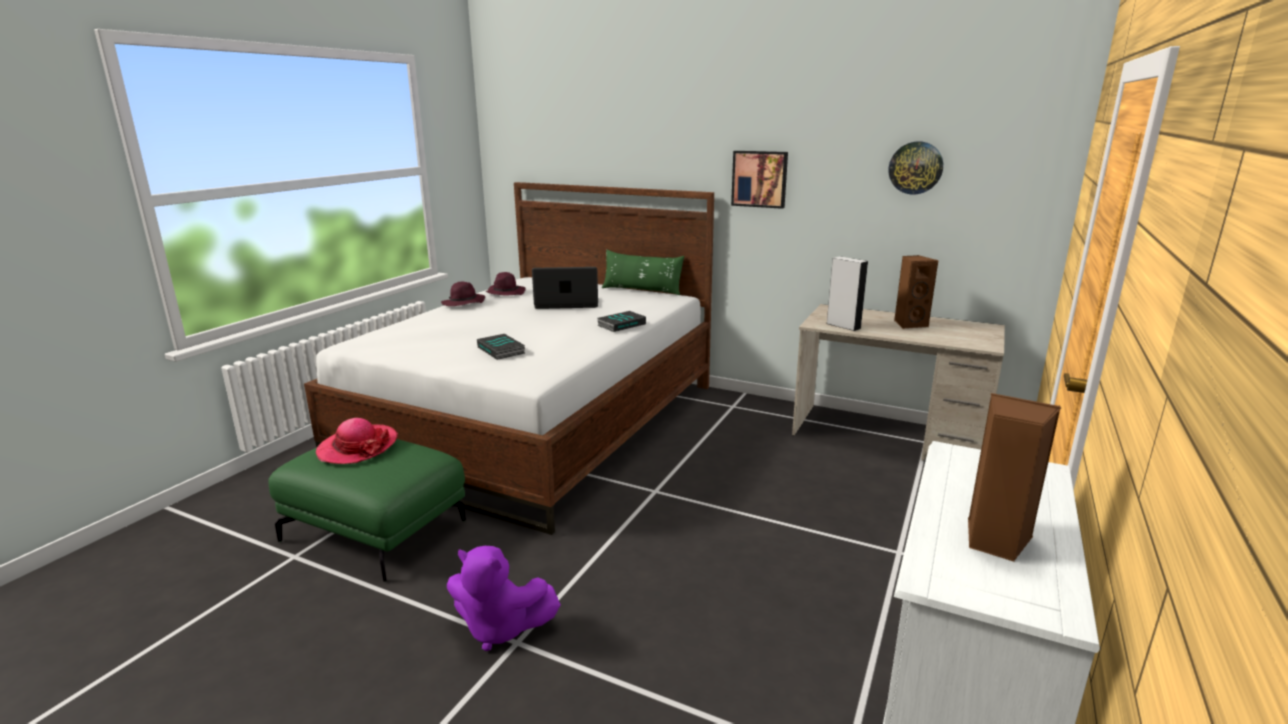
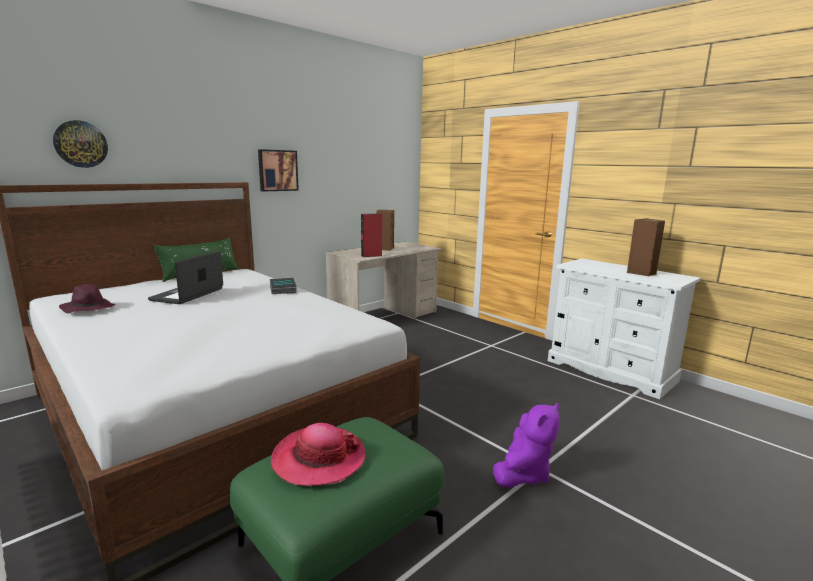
camera: 70 degrees left, 5 degrees down
(463, 303) = (84, 327): purple hat -> none
(502, 350) = (286, 325): book -> none
(843, 326) = (371, 255): grey speaker -> red speaker
(915, 168) = (362, 160): wall clock -> wall clock (80, 144)

